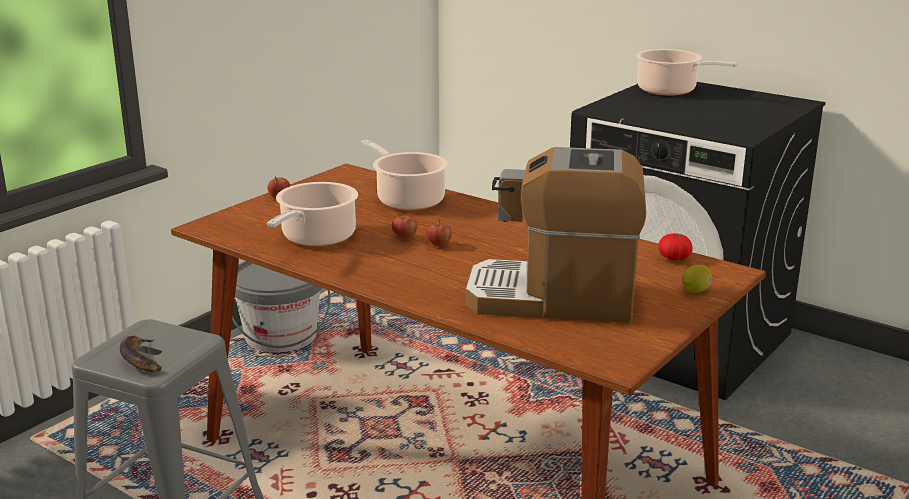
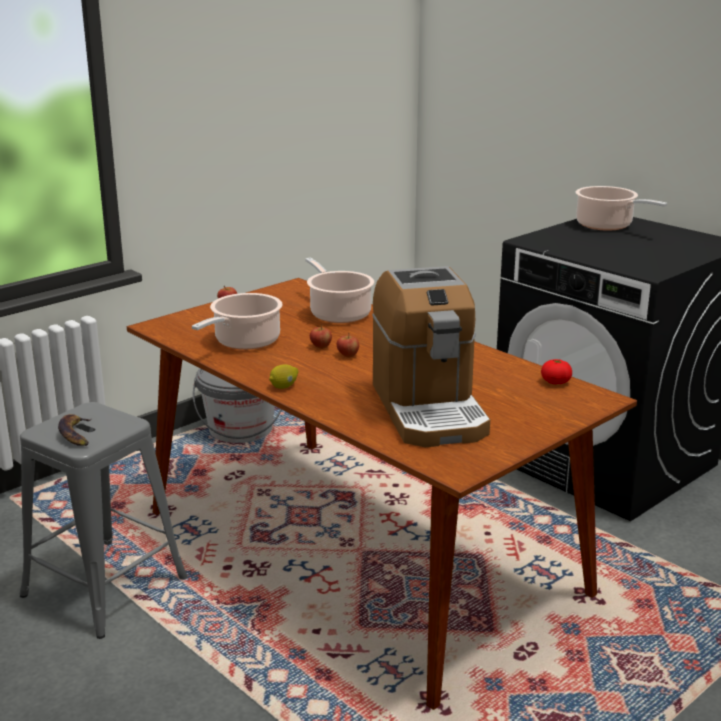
camera: 10 degrees right, 0 degrees up
(554, 298) = (428, 409): coffee machine -> coffee machine turned 120 degrees counterclockwise
(696, 290) = (561, 412): lemon -> lemon (284, 387)

